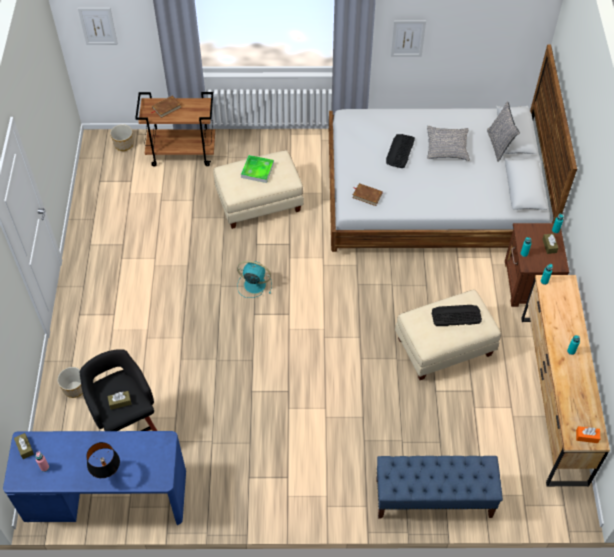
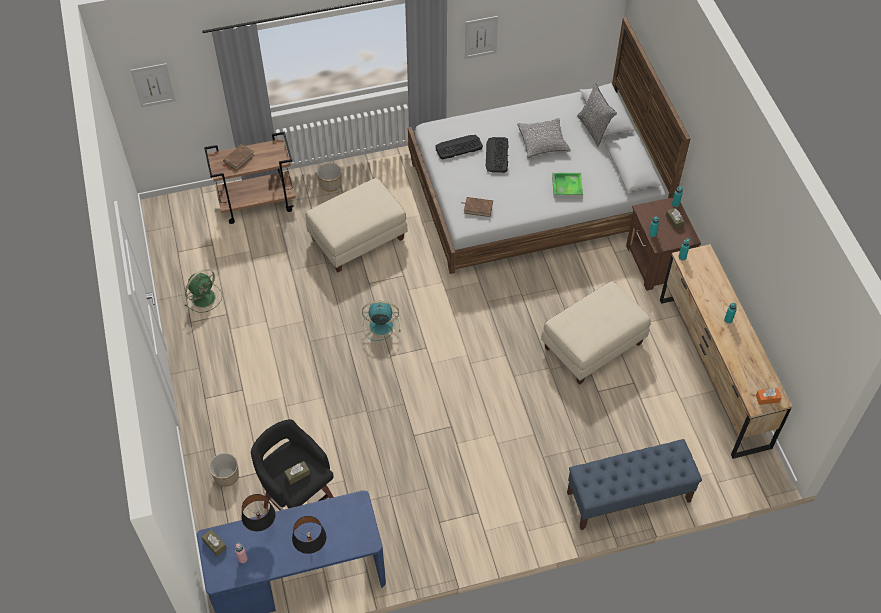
camera: 15 degrees left, 0 degrees up
(71, 444) = (262, 528): none -> black table lamp
(109, 225) = (204, 297): none -> green fan
(124, 144) = (191, 207): planter -> planter (330, 184)
(257, 170) = (354, 205): tray -> tray (567, 187)
(456, 316) = (603, 311): keyboard -> keyboard (458, 147)

